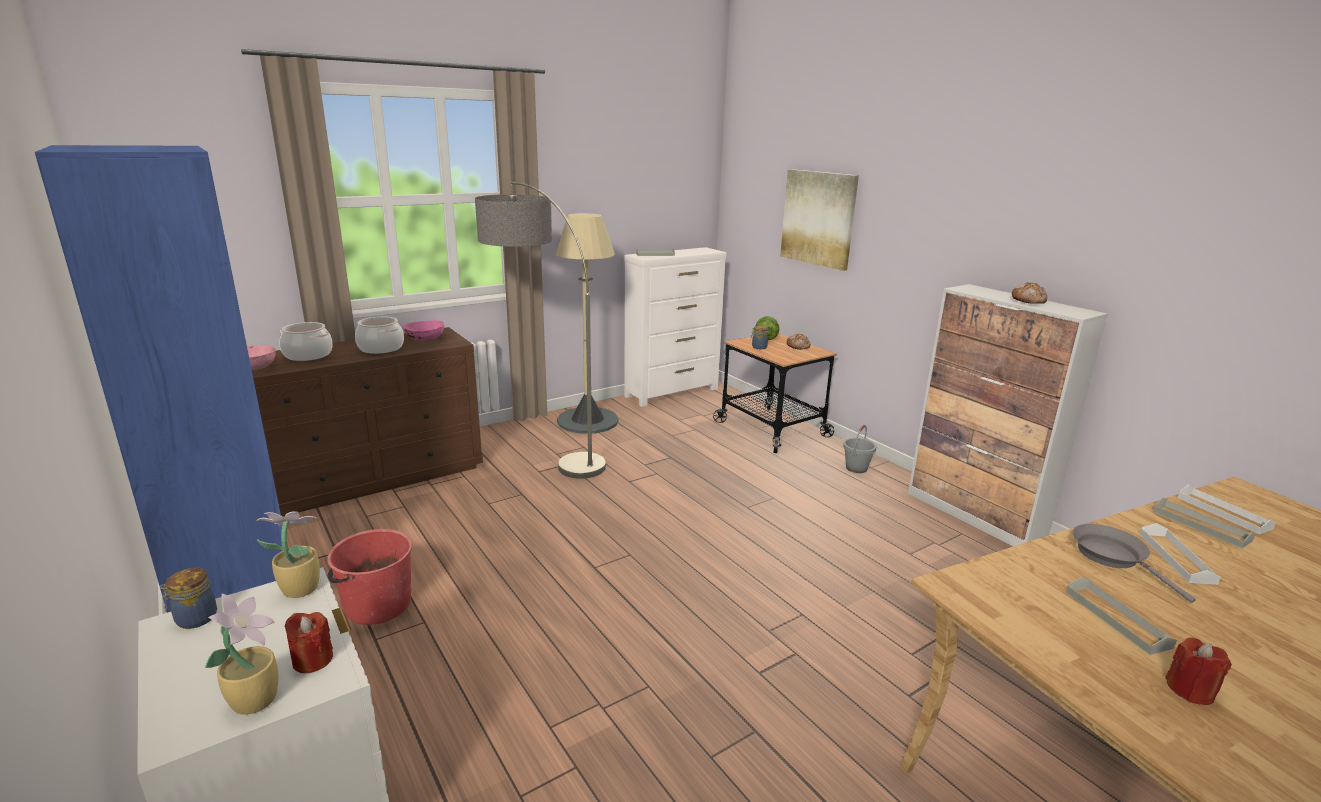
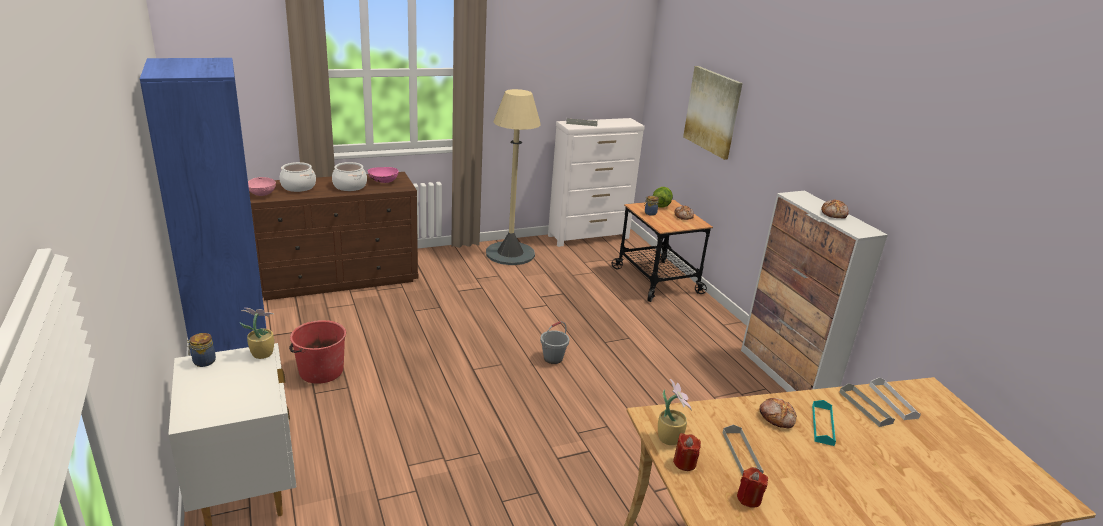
camera: 10 degrees right, 5 degrees up
(256, 699) = (229, 409): potted plant -> potted plant (669, 438)
(313, 660) = (261, 395): red candle -> red candle (684, 463)
(543, 450) = (467, 274): floor lamp -> none
(856, 468) = (710, 323): grey bucket -> grey bucket (553, 358)
(1113, 557) = (777, 417): grey frying pan -> bread
(1176, 558) = (822, 425): white tray -> turquoise tray

